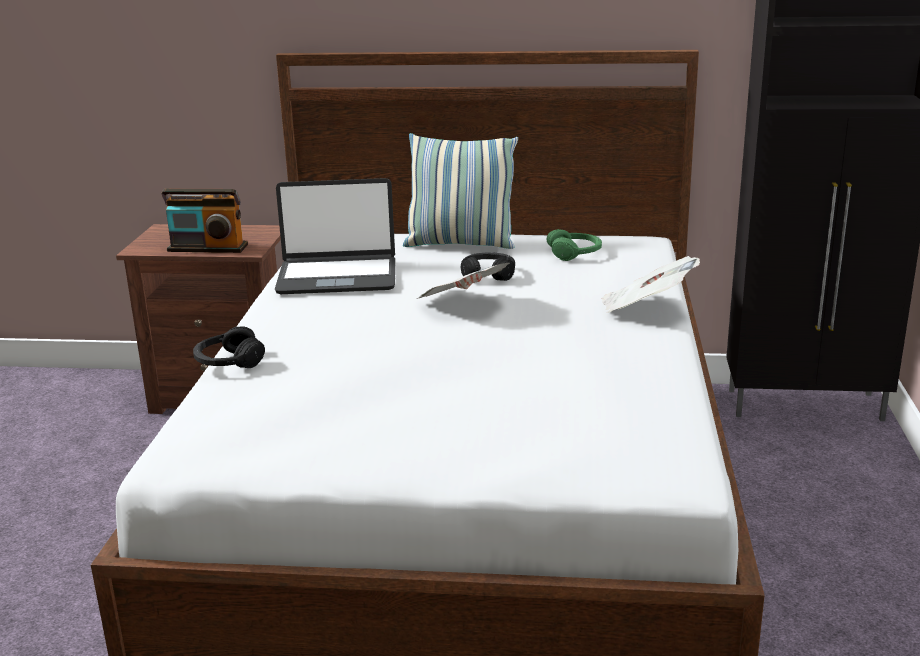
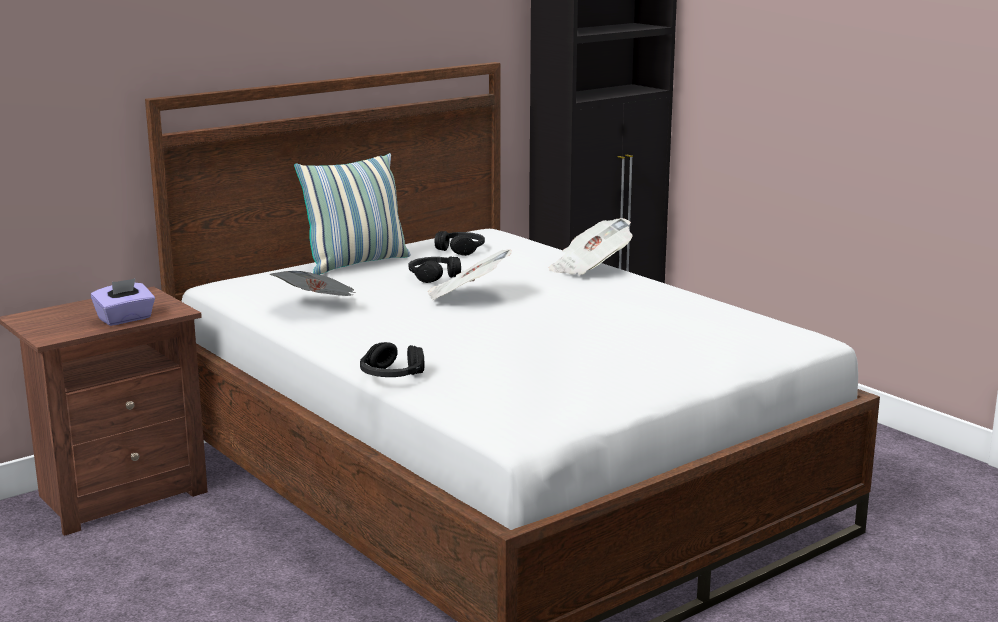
camera: 45 degrees left, 5 degrees down
(207, 248) = (125, 319): radio -> purple tissue box
(337, 277) = (318, 306): laptop -> newspaper
(575, 254) = (461, 250): green headphones -> black headphones

